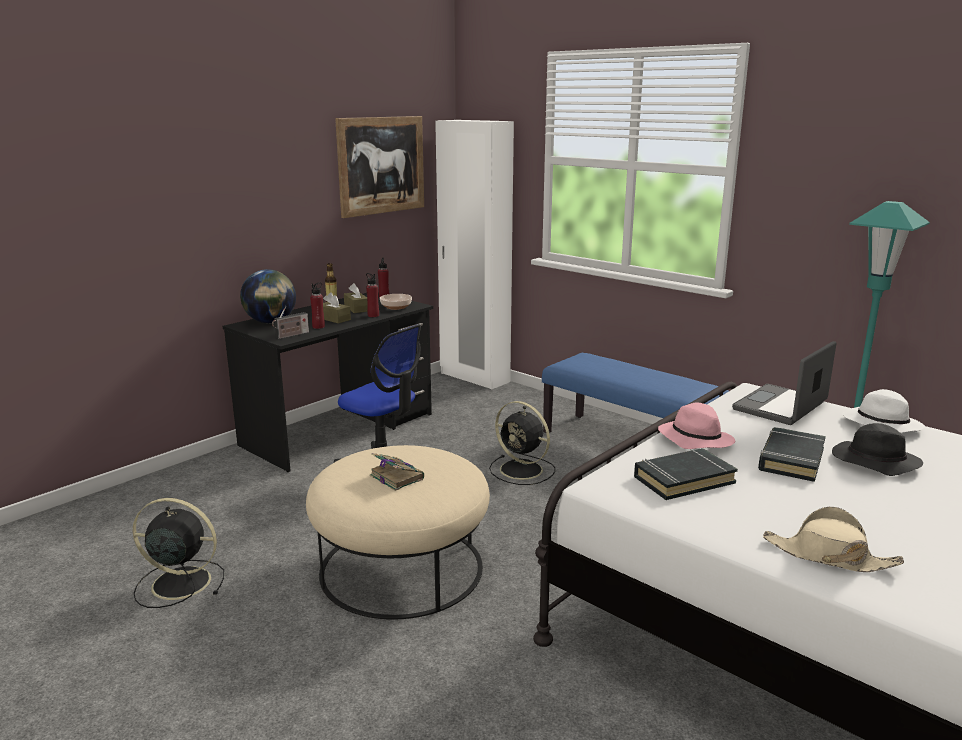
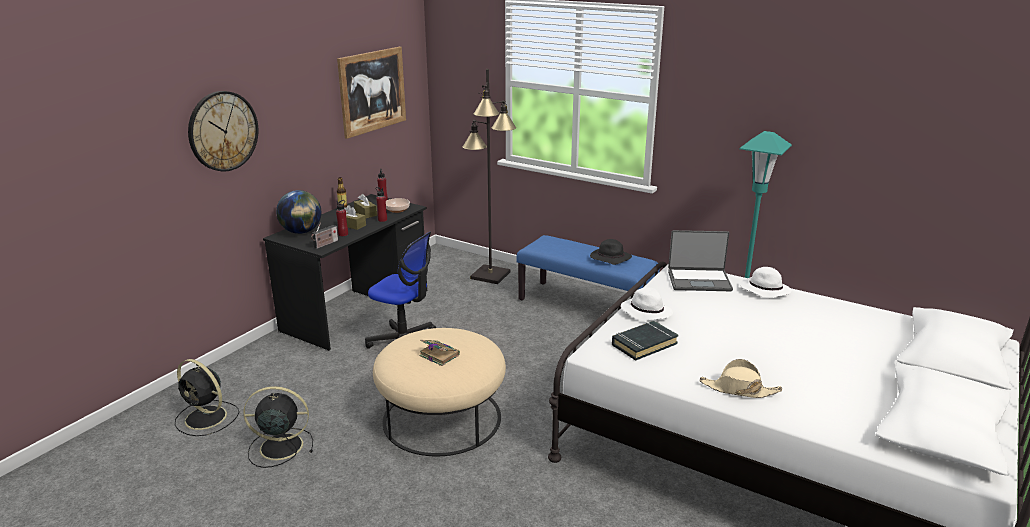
camera: 10 degrees left, 5 degrees up
(175, 185) = (223, 131): none -> wall clock
(474, 377) = (452, 254): white wardrobe -> none
(514, 403) = (489, 275): none -> black floor lamp
(523, 470) = (510, 333): black fan -> black fan (207, 418)
(694, 439) = (645, 312): pink hat -> white hat
(781, 407) = (699, 280): laptop -> laptop turned 120 degrees counterclockwise
(791, 459) = (709, 322): black book -> none
(873, 462) = (761, 320): black hat -> black hat (609, 259)

